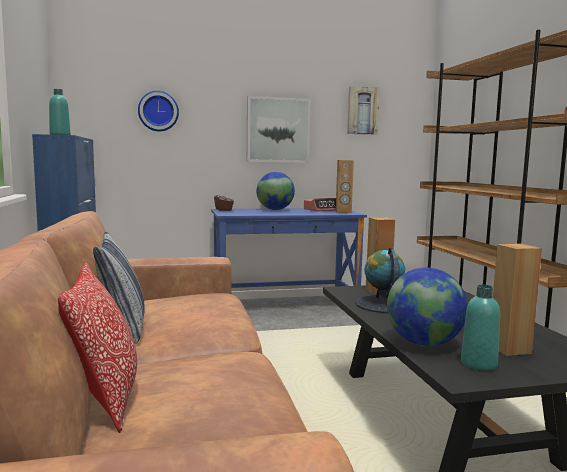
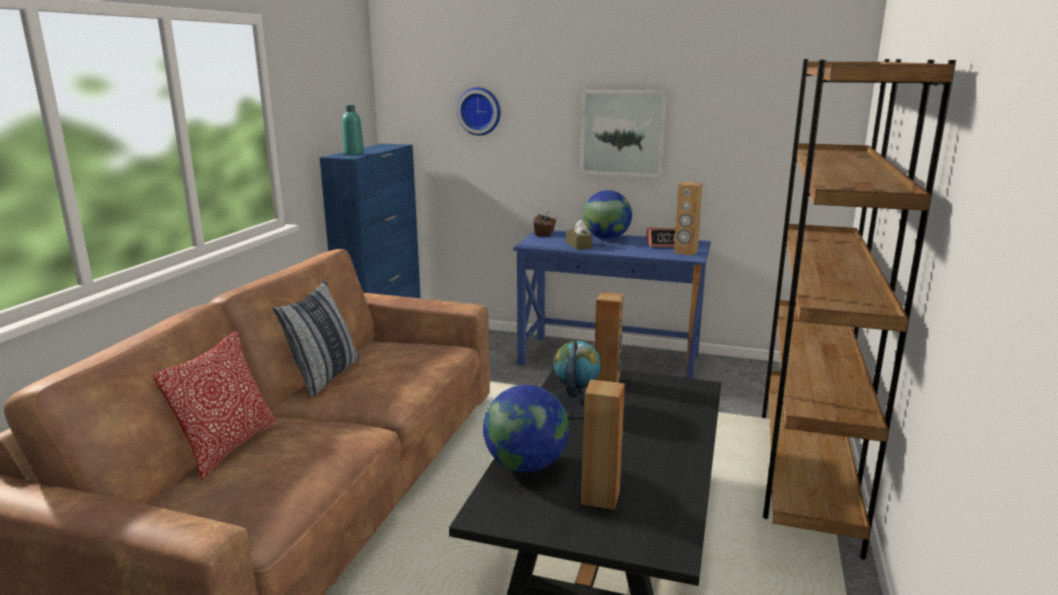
camera: 30 degrees right, 10 degrees up
(264, 213) = (578, 245): none -> brown tissue box
(362, 111) = (747, 105): picture -> none
(478, 364) = (532, 505): turquoise bottle -> none

